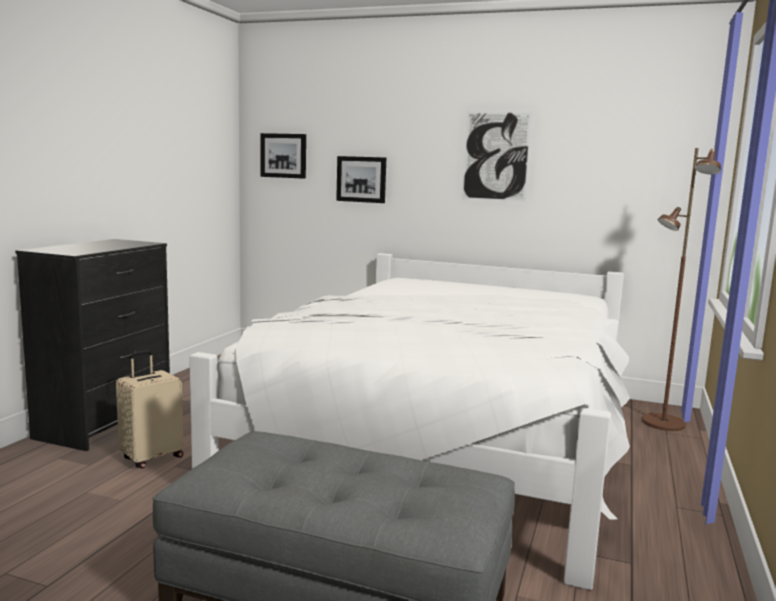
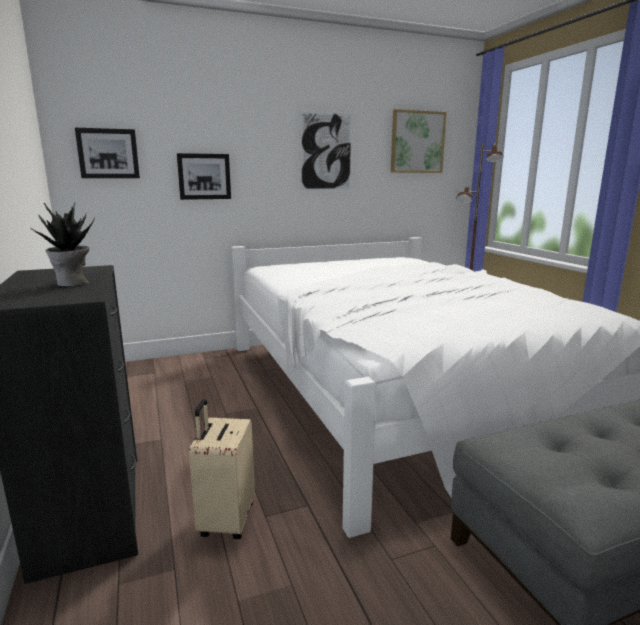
camera: 40 degrees left, 5 degrees up
(101, 247) = (72, 283): none -> potted plant
(628, 145) = (417, 142): none -> picture

